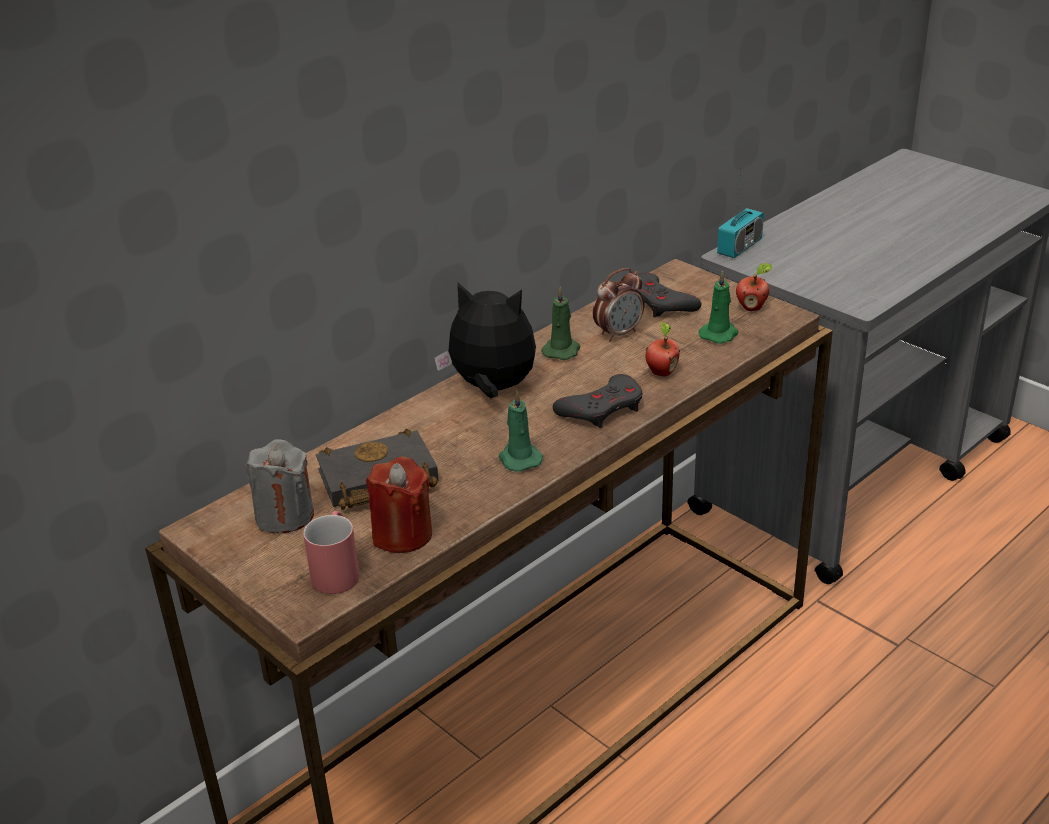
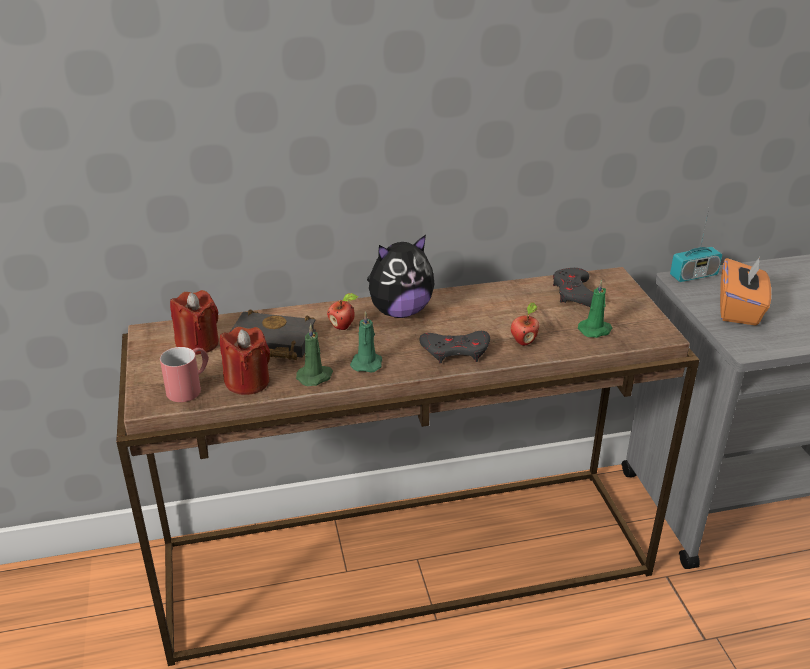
camera: 30 degrees right, 0 degrees up
(285, 516) = (198, 343): grey candle -> red candle
(492, 389) = (399, 311): plush toy -> plush toy turned 105 degrees clockwise
(562, 350) = (472, 303): green candle -> green candle (315, 376)
(618, 333) = (523, 305): alarm clock -> none
(752, 307) = (641, 320): apple -> apple (343, 327)
(816, 267) = (739, 309): none -> orange tissue box

